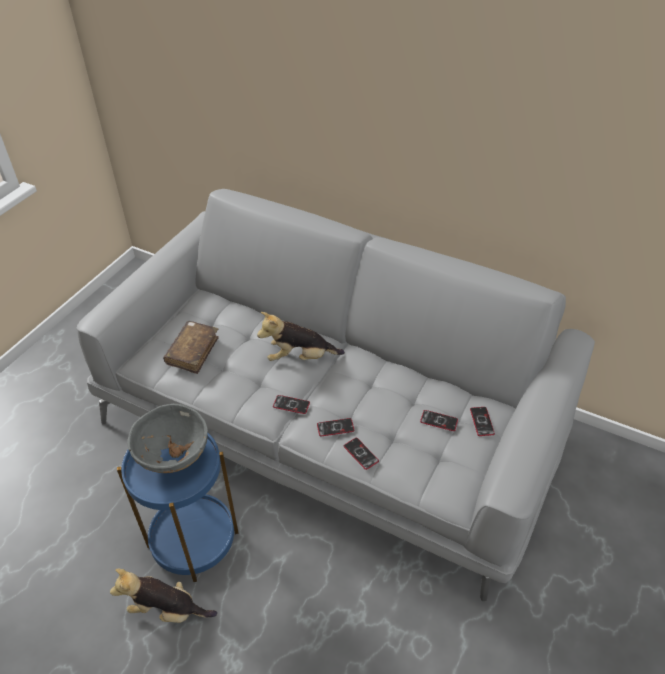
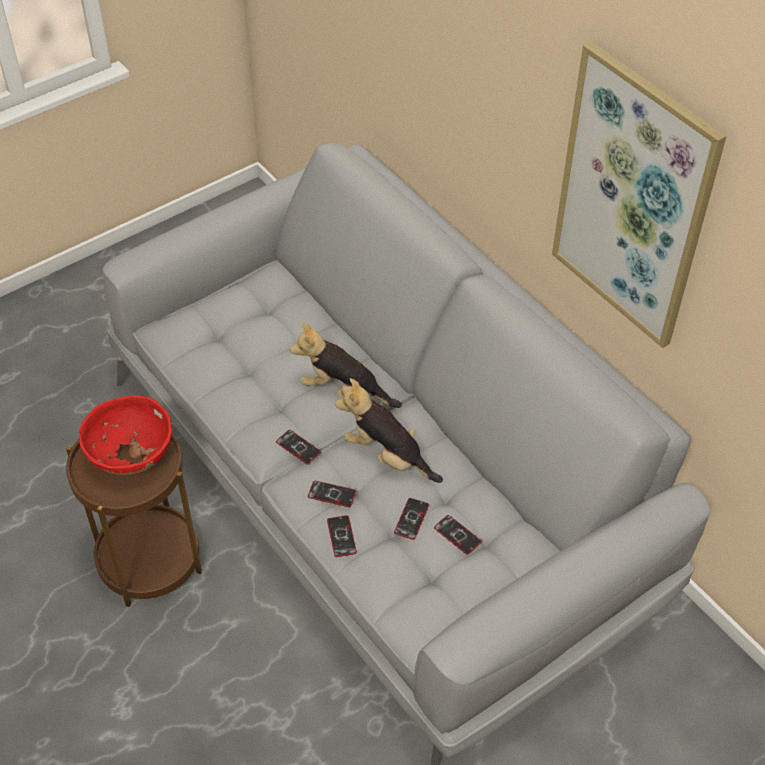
camera: 25 degrees right, 5 degrees up
(167, 610) = (85, 623): plush toy -> plush toy (387, 456)
(173, 456) = (132, 457): grey bowl -> red bowl
(193, 351) = (224, 340): brown book -> none
(193, 539) = (149, 559): blue side table -> brown side table
(481, 421) = (508, 557): phone -> phone (411, 519)
(495, 133) = (633, 199): none -> picture

